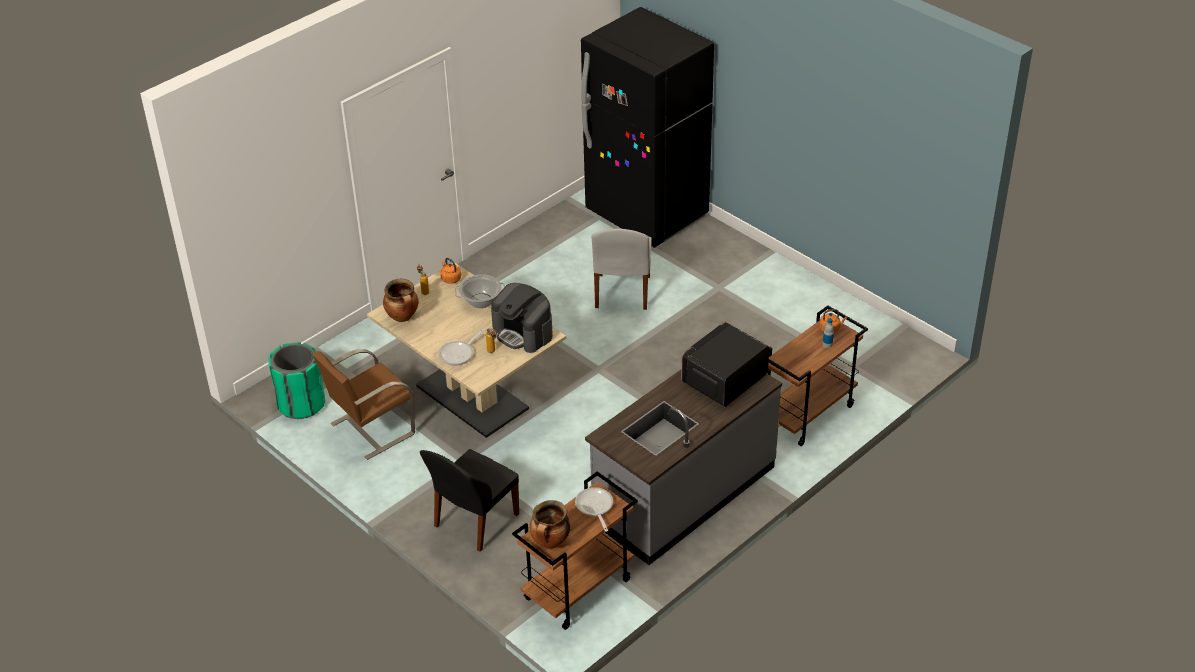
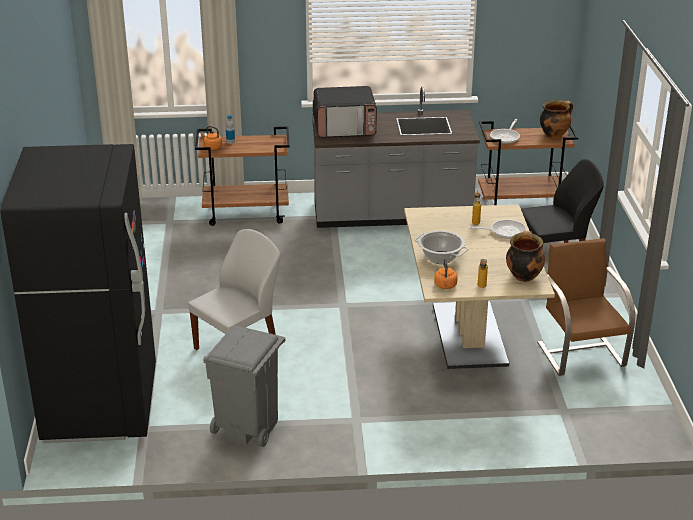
camera: 140 degrees left, 10 degrees down
(301, 403) = (630, 404): green trash can -> none
(371, 429) = (581, 353): brown chair -> brown chair turned 105 degrees counterclockwise
(523, 333) = (435, 222): coffee machine -> none
(540, 250) = (247, 427): none -> grey trash can

